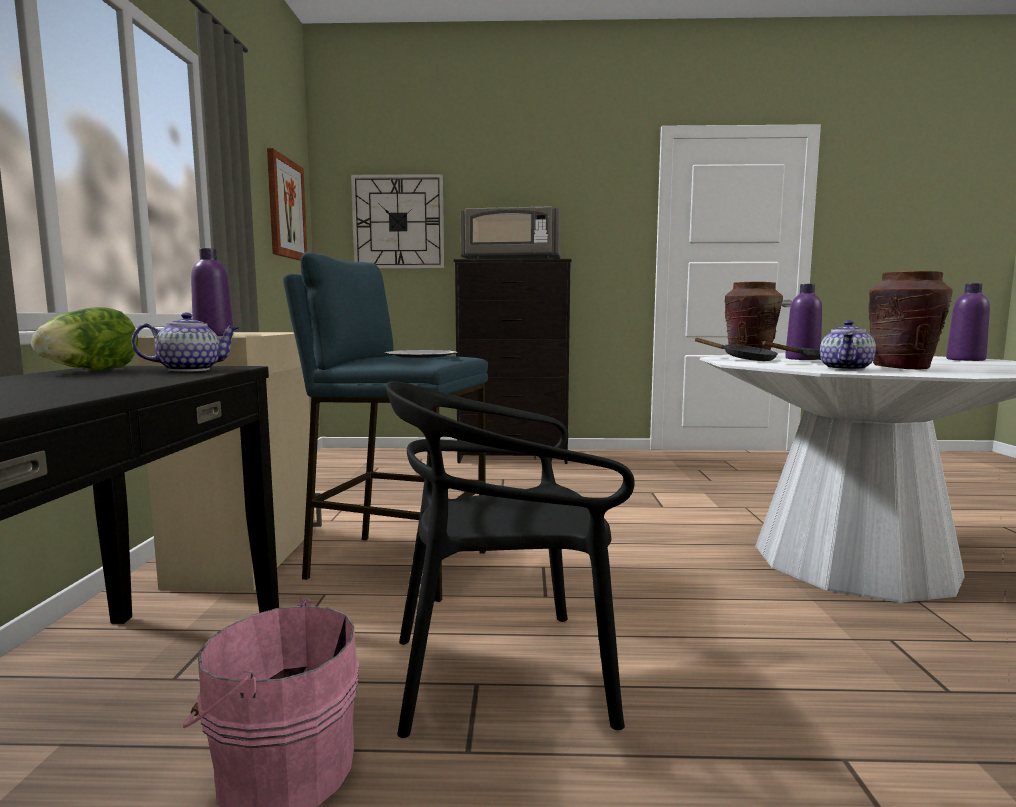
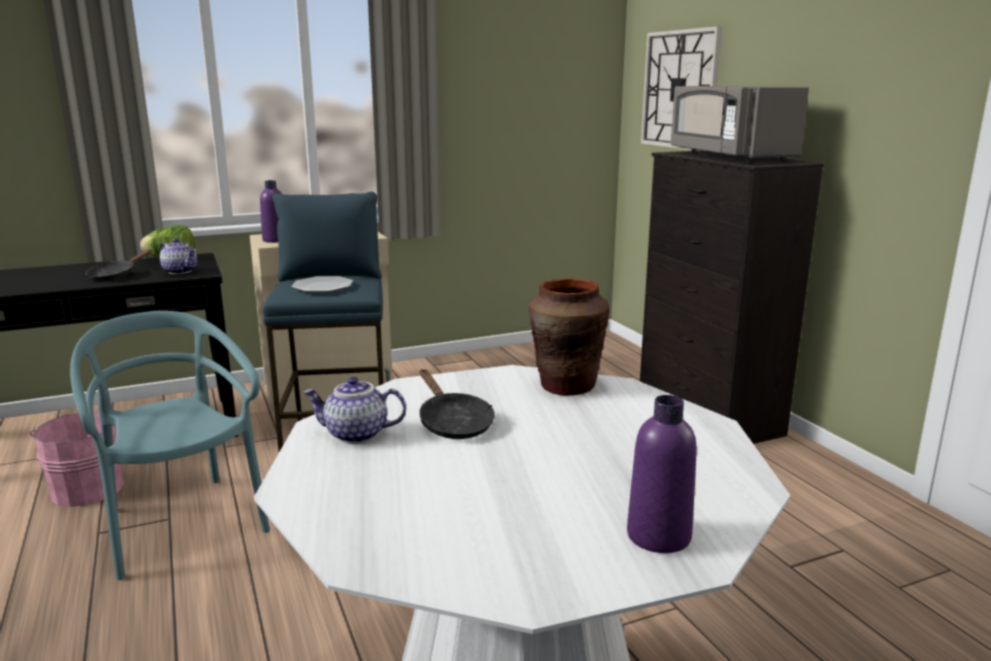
camera: 65 degrees right, 10 degrees up
(286, 209) = (554, 87): picture -> none
(501, 674) = (181, 524): black chair -> turquoise chair
(743, 359) = (482, 385): black frying pan -> black frying pan (116, 276)
(802, 359) = (533, 414): purple bottle -> none
(902, 367) = (408, 467): brown vase -> none

